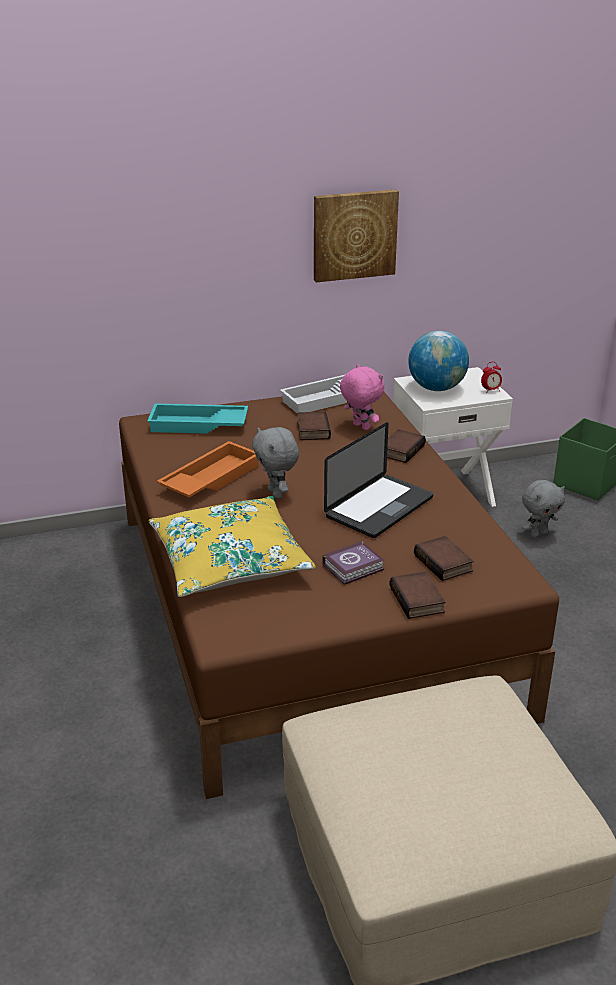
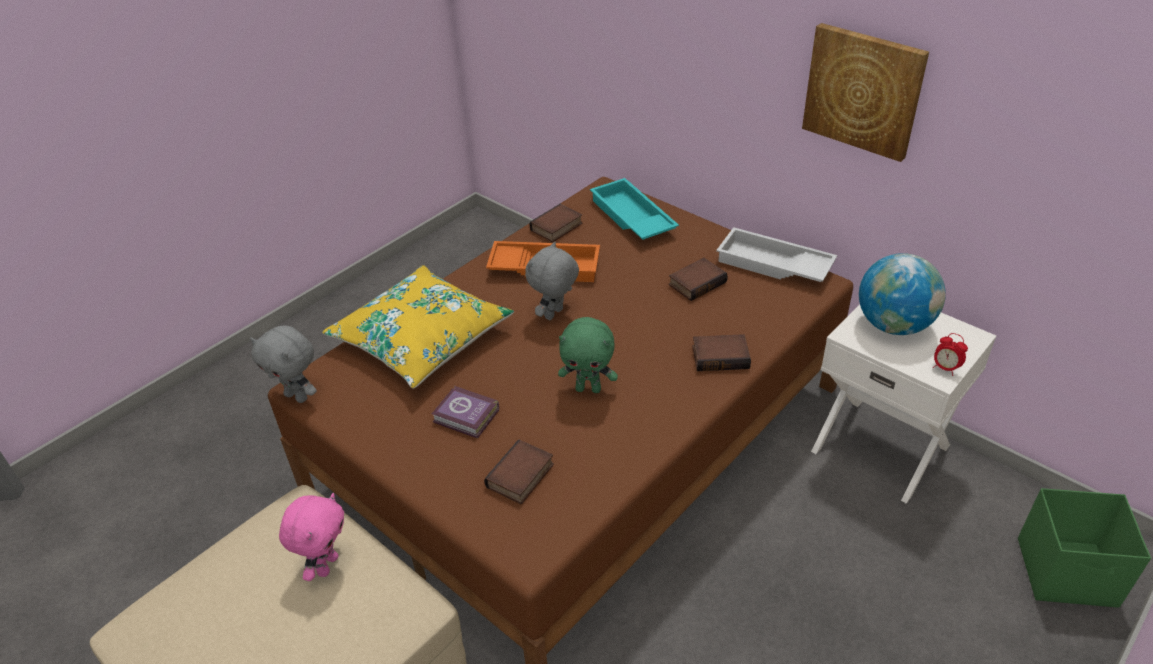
camera: 60 degrees right, 10 degrees up
(360, 427) = (738, 309): pink plush toy -> pink plush toy (326, 565)
(379, 507) = (588, 388): laptop -> green plush toy
(418, 600) = (440, 484): book -> book (557, 228)
(538, 534) = (889, 566): grey plush toy -> grey plush toy (298, 396)

